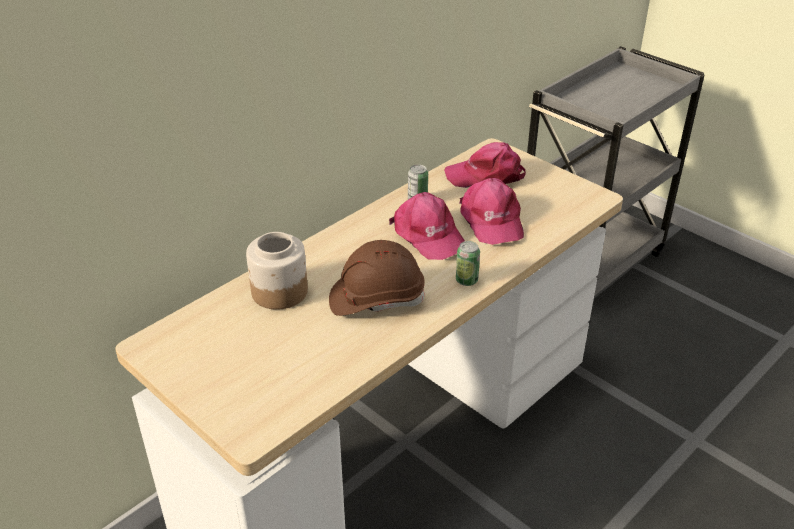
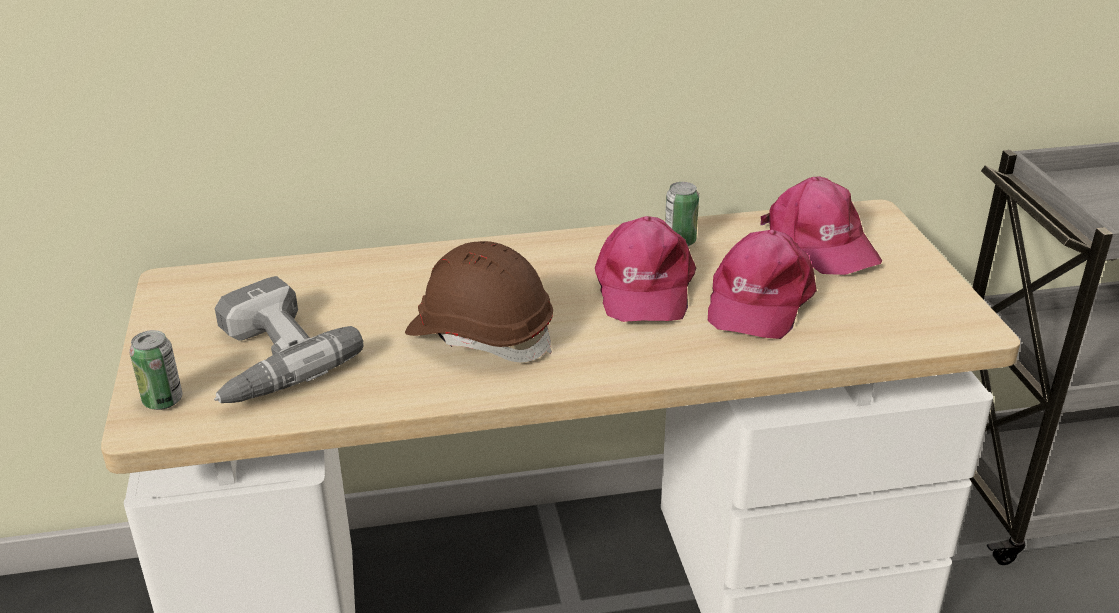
camera: 35 degrees right, 5 degrees down
(271, 367) = (263, 359): none -> power drill
(279, 292) = (376, 282): jar -> none
(466, 280) = (628, 361): can -> can (163, 400)
(486, 175) = (820, 243): pink cap -> pink cap turned 150 degrees counterclockwise

